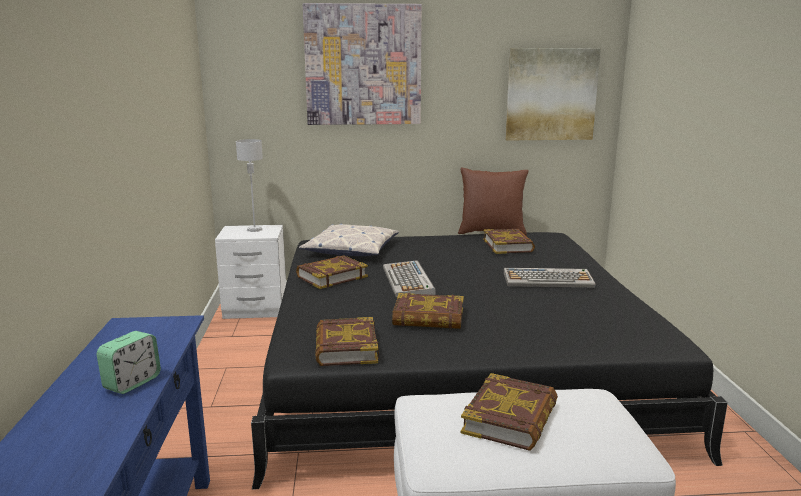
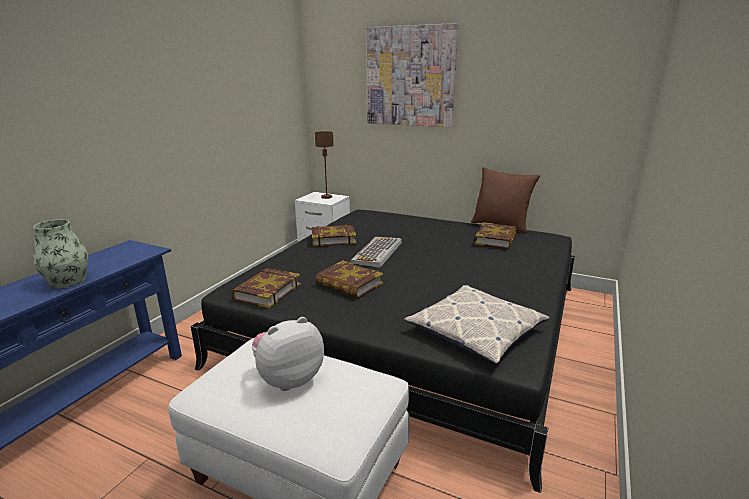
camera: 30 degrees right, 5 degrees up
(132, 383) = (68, 281): alarm clock -> vase
(254, 229) = (326, 197): grey table lamp -> brown table lamp
(351, 249) = (376, 221): pillow -> pillow (476, 330)
(510, 418) = (288, 378): book -> plush toy
(548, 279) = (489, 275): keyboard -> none
(551, 94) = (575, 106): picture -> none

